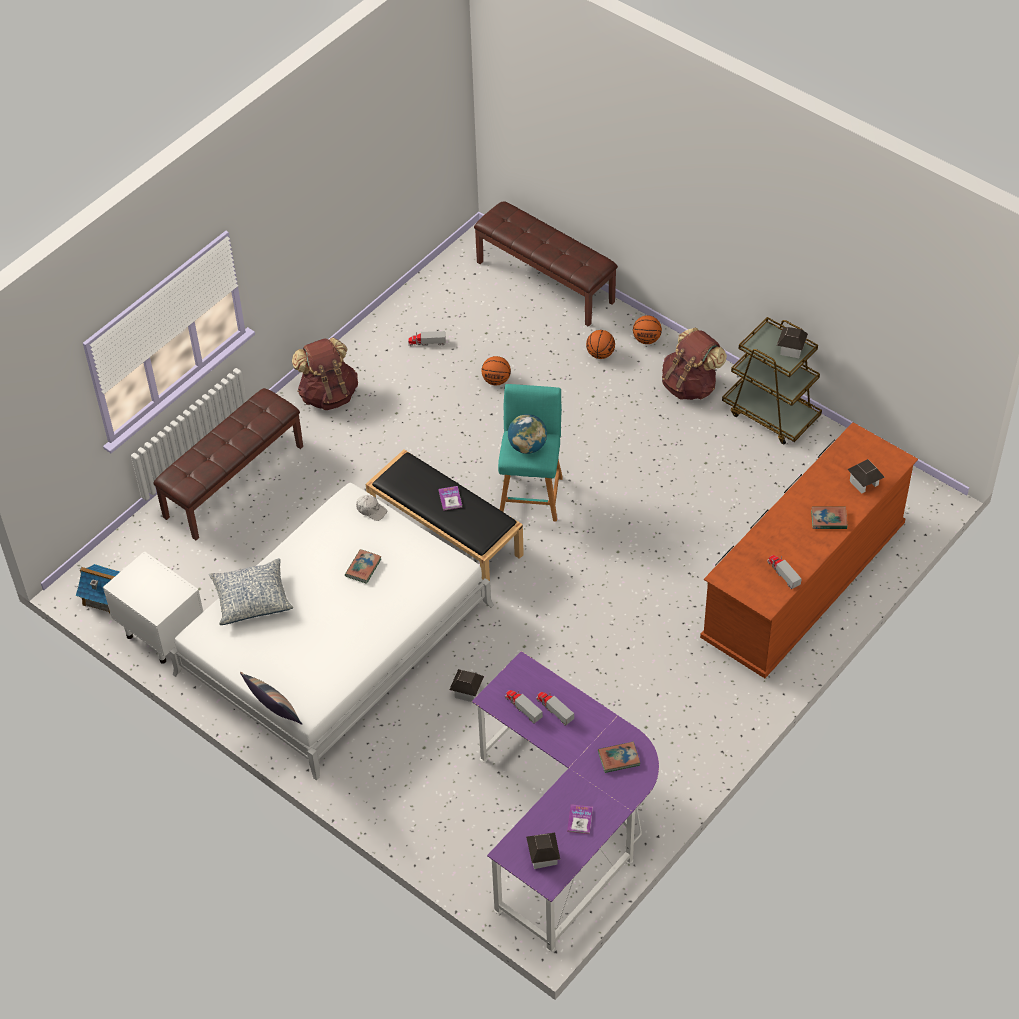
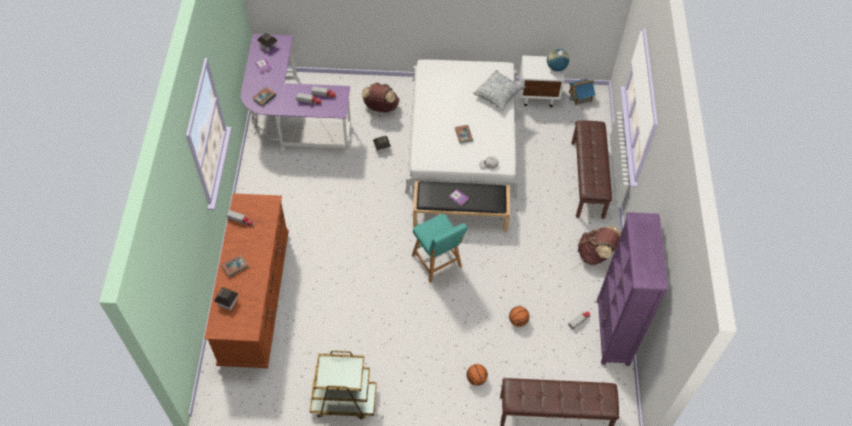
camera: 140 degrees right, 5 degrees up
(274, 713) = (439, 58): pillow -> none
(402, 312) = (612, 332): none -> purple bookcase
(527, 446) = (436, 229): globe -> globe (556, 67)
(646, 339) = (458, 409): basketball -> none
(690, 385) = (406, 390): brown backpack -> brown backpack (380, 108)
(791, 349) = (330, 377): toy house -> none

